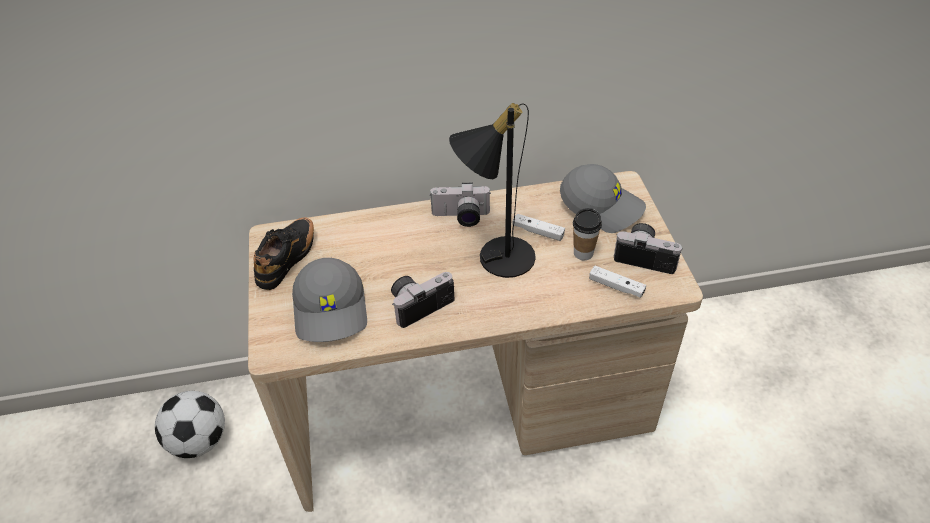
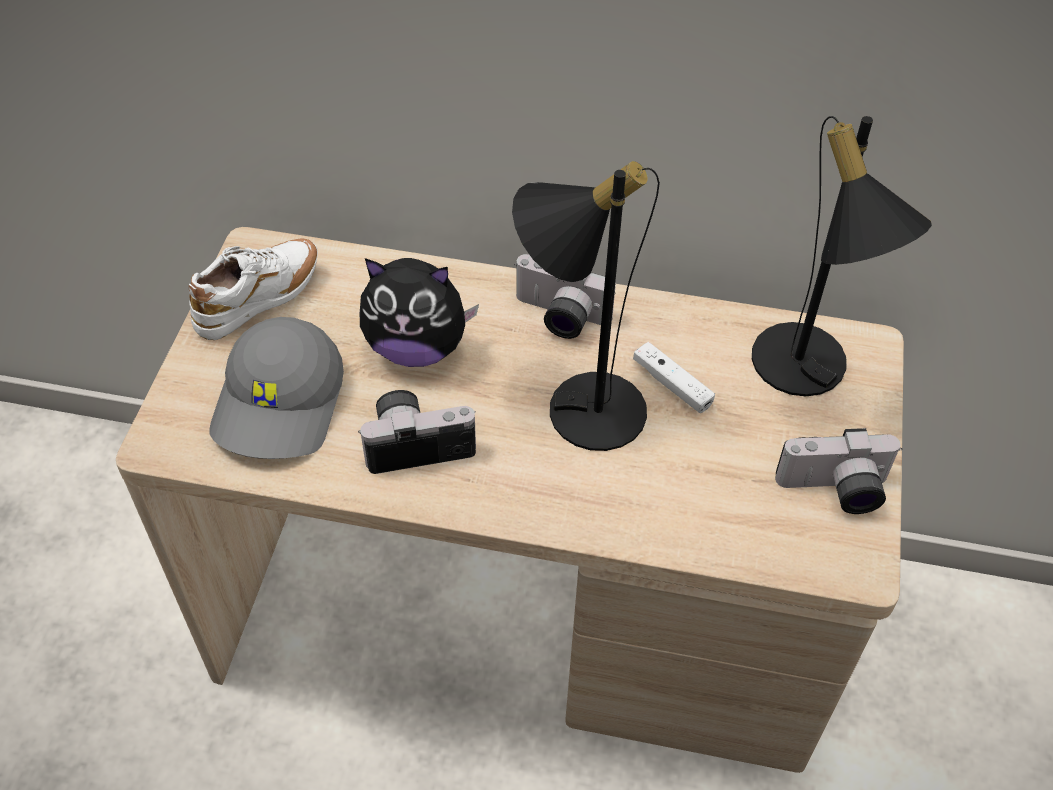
camera: 20 degrees right, 5 degrees up
(199, 441) = (115, 516): football -> none
(289, 260) = (260, 301): black shoe -> white shoe
(392, 256) = (417, 347): none -> plush toy
(583, 253) = (728, 448): cup -> none
(602, 205) = (807, 374): grey cap -> black table lamp
(616, 286) = (752, 528): white game controller -> none
(646, 256) = (835, 491): camera -> camera turned 135 degrees clockwise

